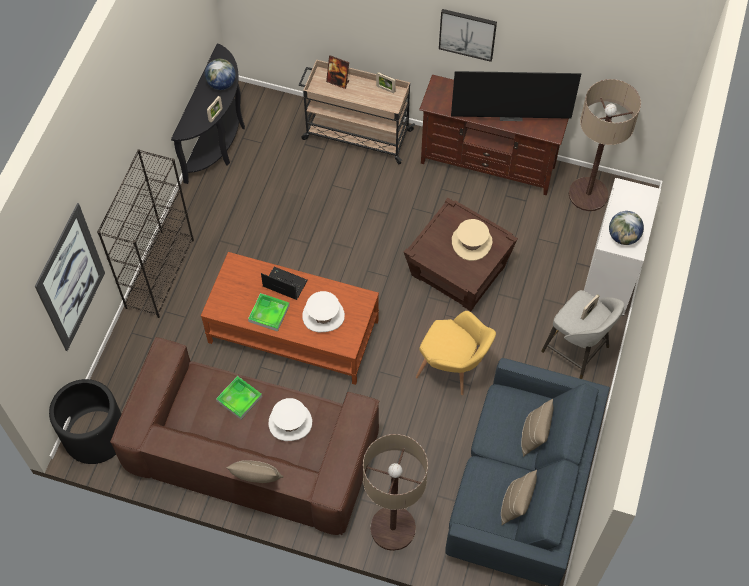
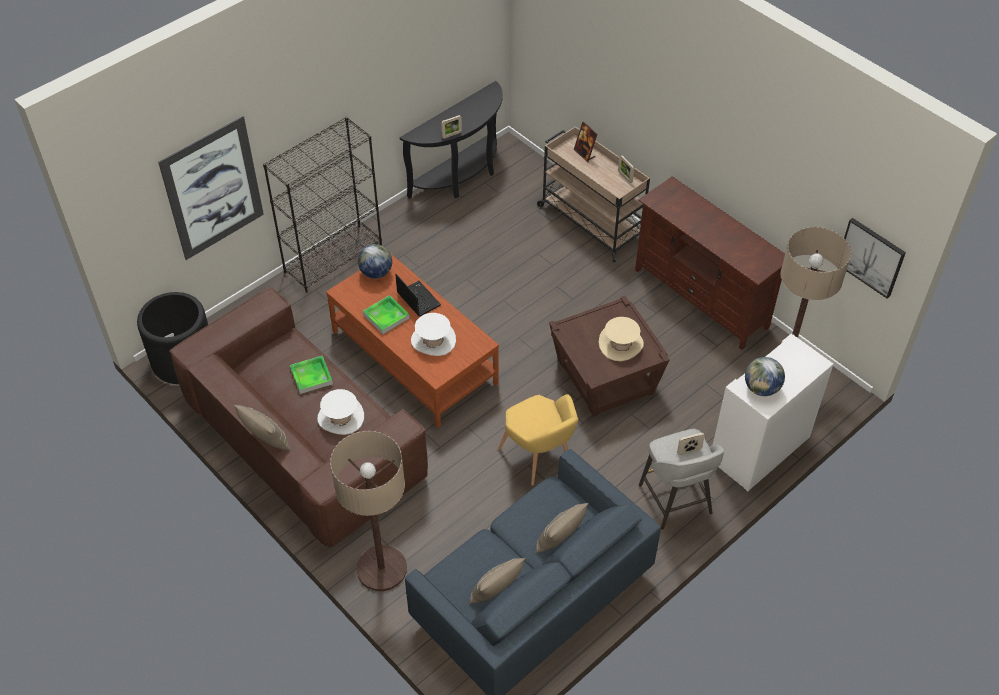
camera: 30 degrees right, 10 degrees down
(221, 84) = (475, 113): globe -> globe (376, 273)
(467, 34) = (709, 136): picture -> picture (871, 257)
(511, 114) = (725, 239): television -> none

